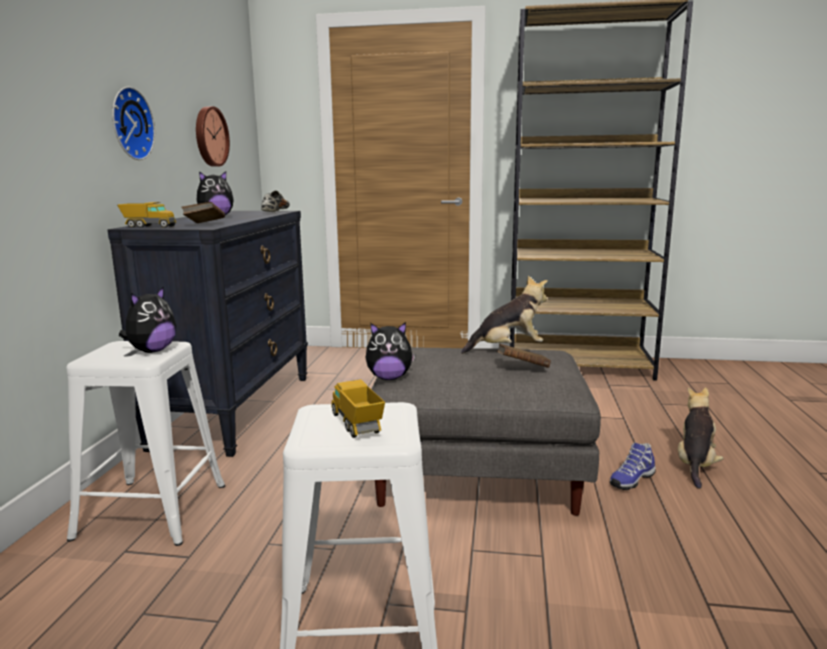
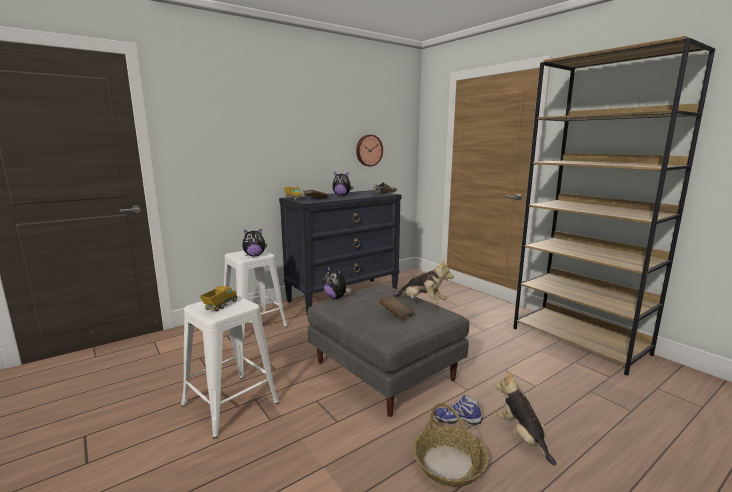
camera: 45 degrees right, 0 degrees up
(129, 124) = (303, 149): wall clock -> none
(695, 465) = (522, 436): plush toy -> plush toy turned 90 degrees counterclockwise
(703, 522) = (449, 464): none -> basket

